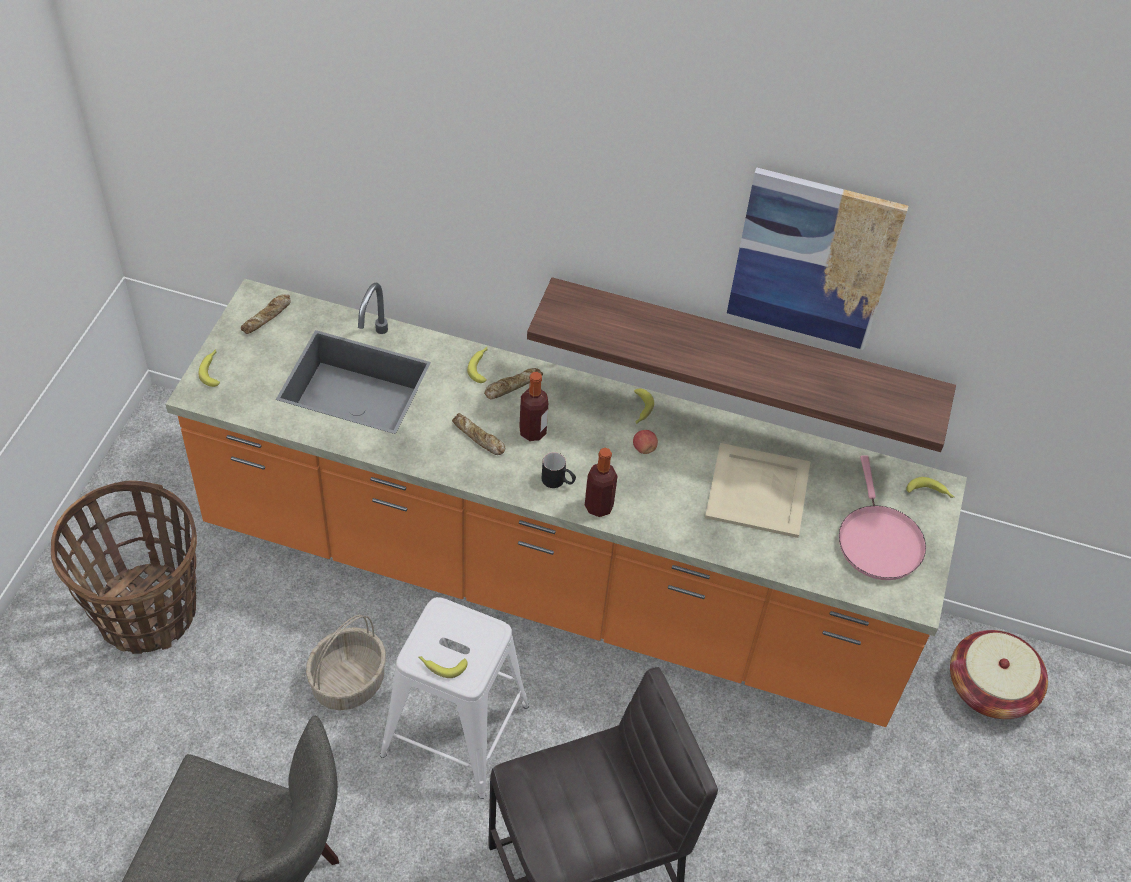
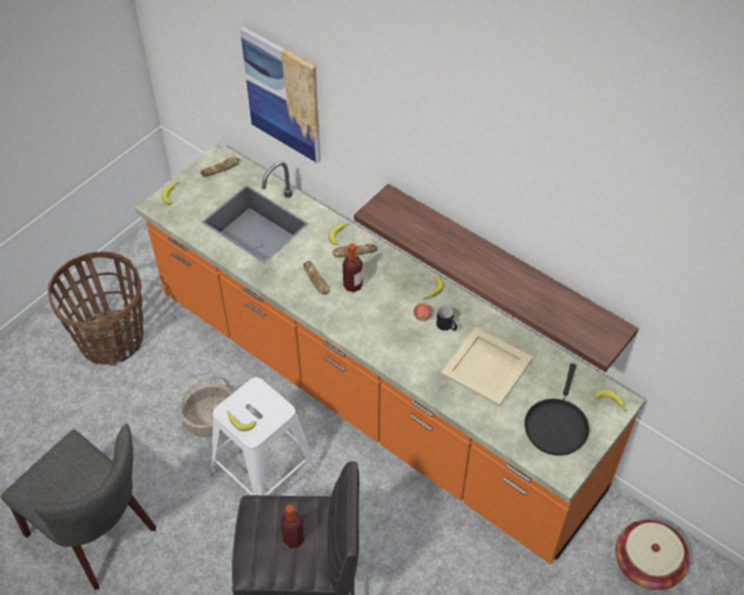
camera: 25 degrees right, 0 degrees up
(558, 481) = (353, 322): black mug -> black mug (447, 327)
(598, 506) = (372, 346): bottle -> bottle (293, 539)
(813, 259) = (543, 210): picture -> picture (283, 95)
(878, 541) = (556, 425): pink frying pan -> black frying pan

